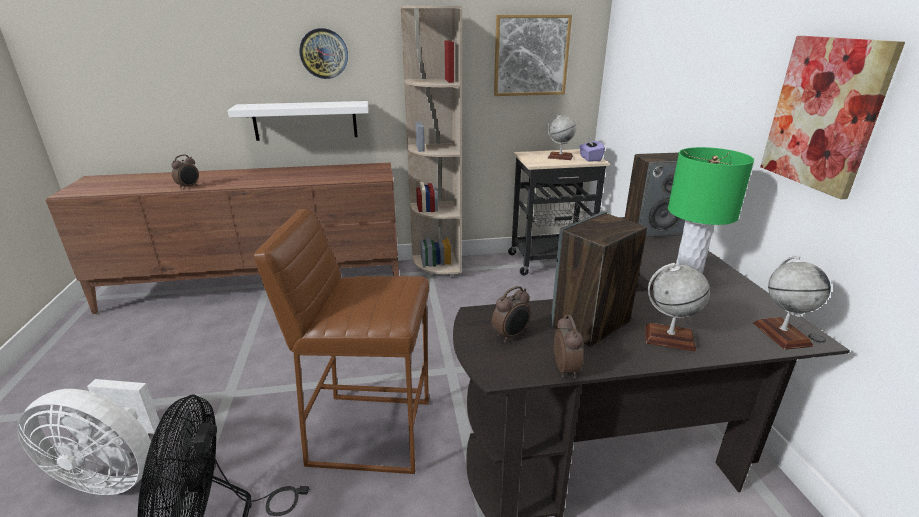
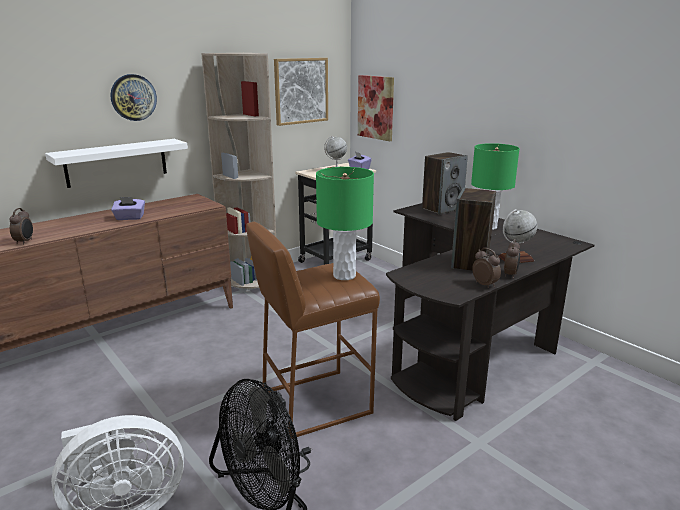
camera: 30 degrees left, 5 degrees down
(296, 178) = (130, 218): none -> purple tissue box
(392, 299) = (345, 276): none -> green table lamp
(511, 335) = (436, 278): alarm clock -> alarm clock (510, 275)
(781, 334) = (561, 244): globe -> none
(824, 114) = (548, 116): picture -> picture (376, 107)

